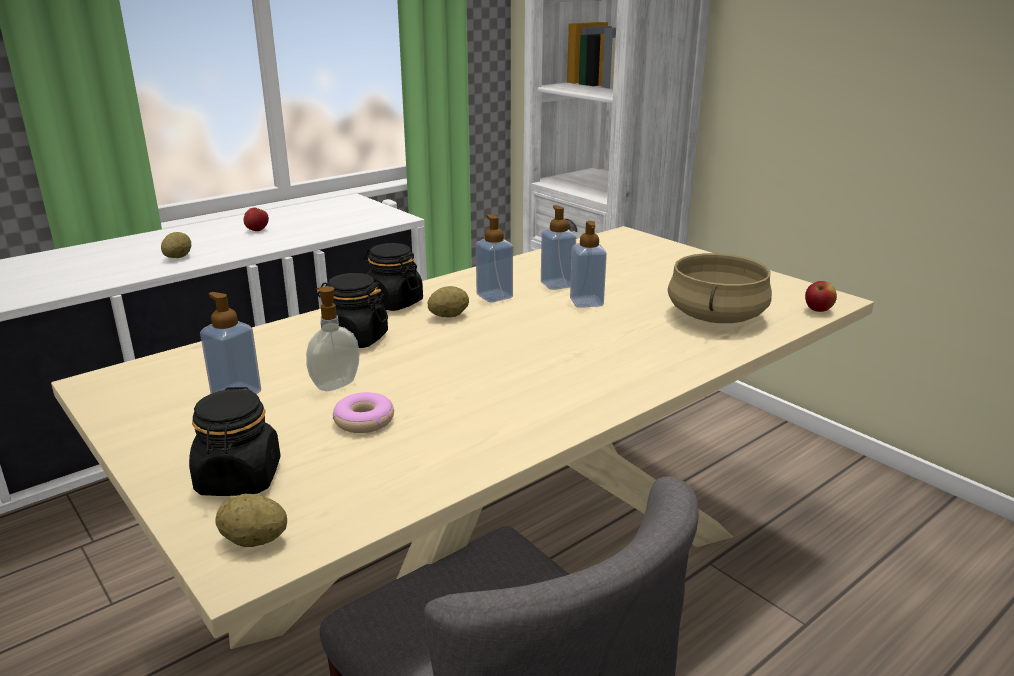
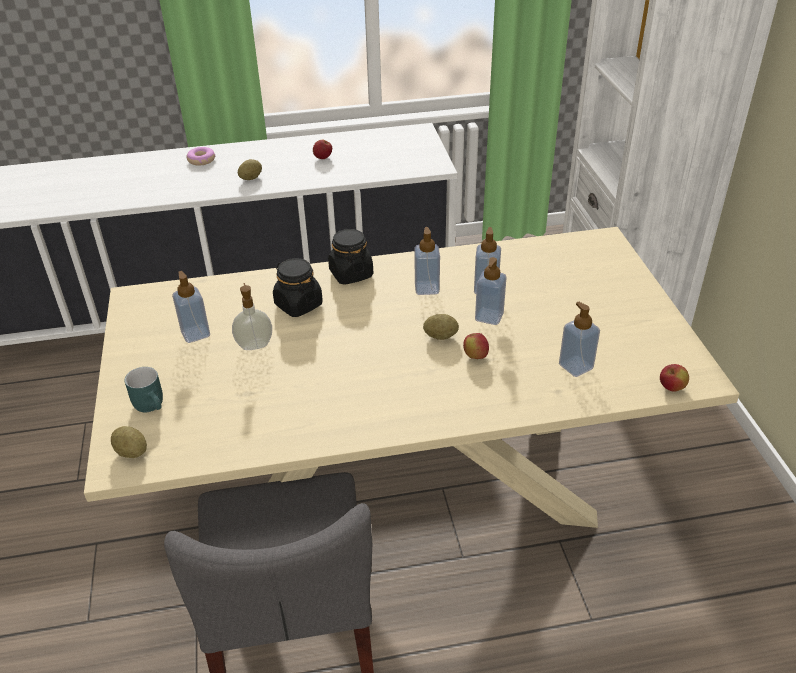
camera: 30 degrees right, 15 degrees up
(239, 479) = (153, 404): black jar -> turquoise mug
(364, 421) = (247, 384): donut -> donut (201, 160)
(448, 316) = (376, 300): potato -> potato (440, 336)
(611, 332) = (475, 356): none -> apple
(717, 316) = (576, 366): beige cooking pot -> soap dispenser

